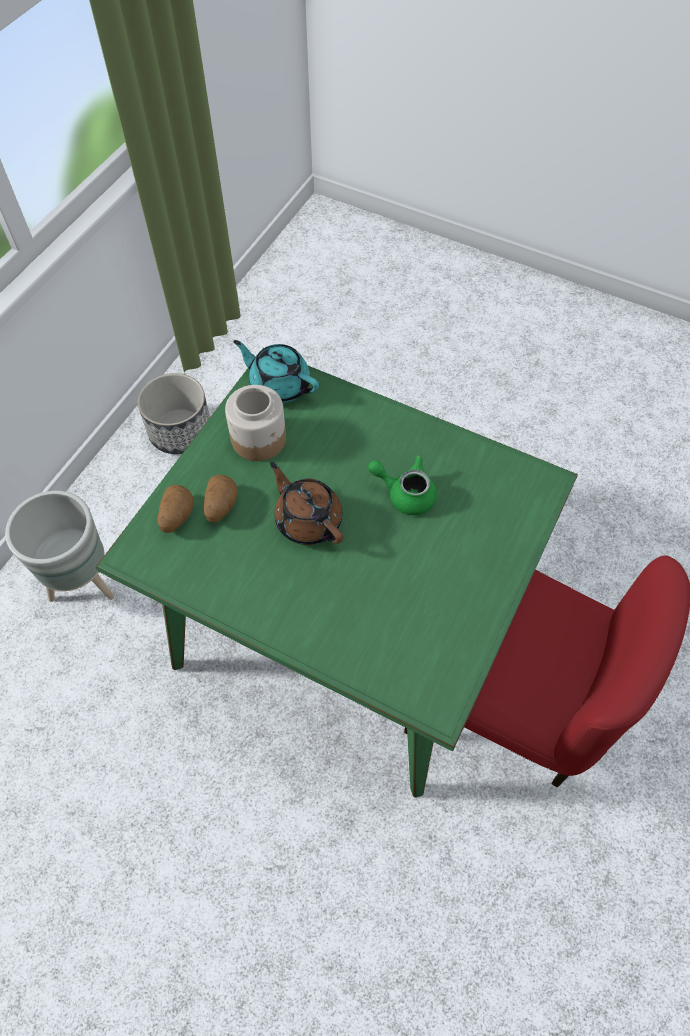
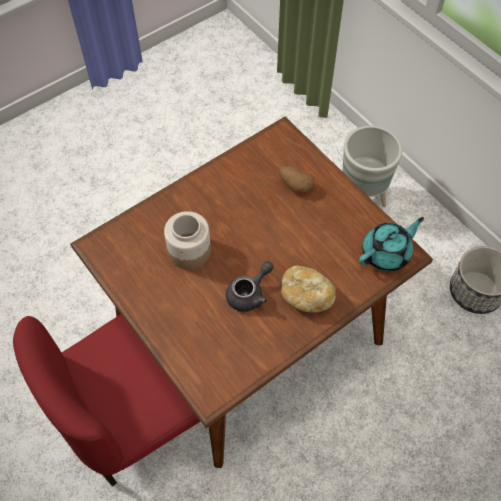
camera: 115 degrees right, 0 degrees up
(176, 516) = (299, 160): potato -> none
(259, 439) = (340, 224): jar -> jar (189, 251)
(308, 520) = (259, 228): brown teapot -> none
(343, 631) = (251, 336): green dining table -> brown dining table
(375, 439) = (306, 295): none -> bread
(405, 493) = (249, 294): green teapot -> grey teapot

